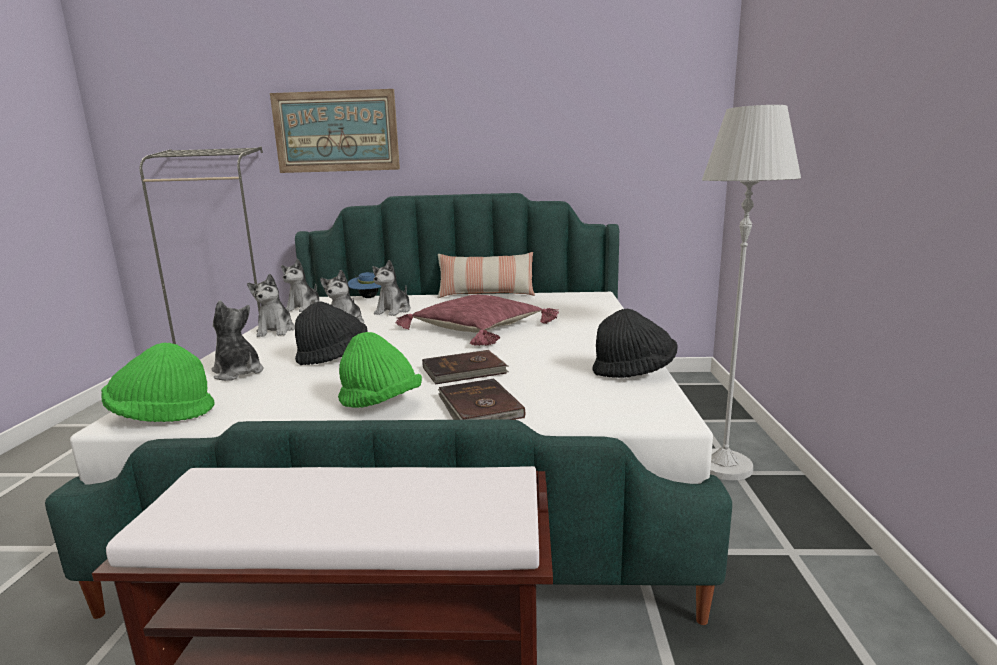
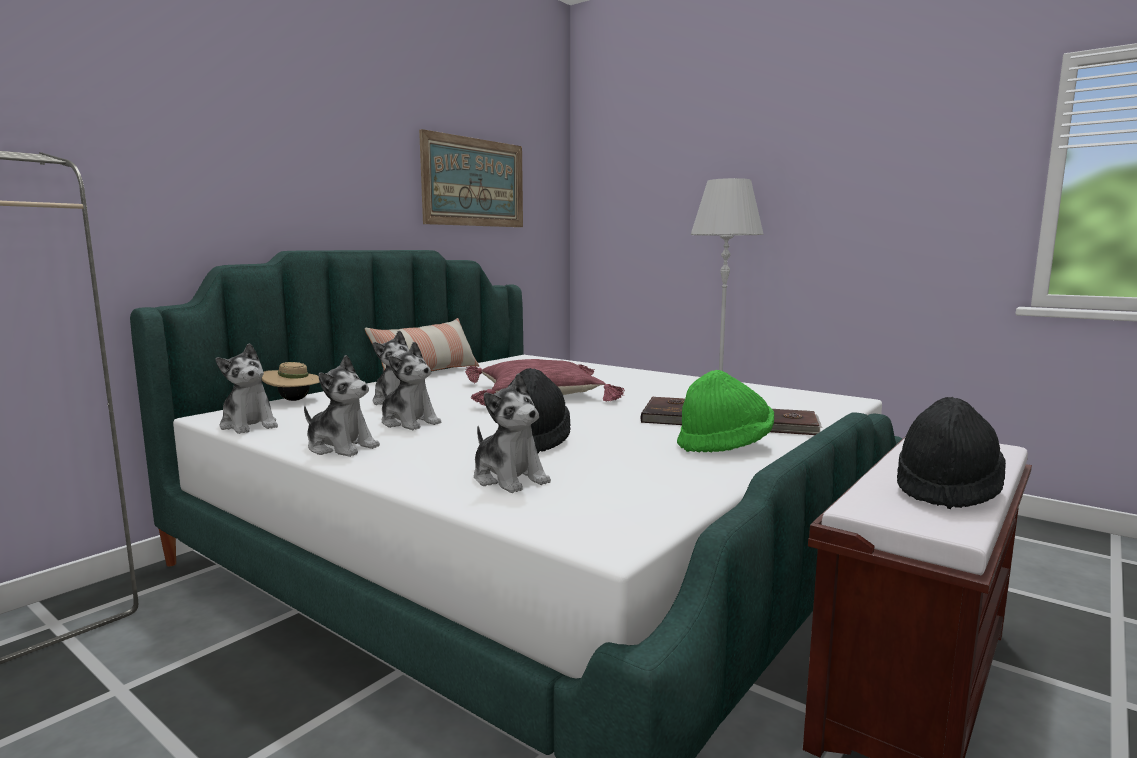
camera: 55 degrees left, 5 degrees down
(162, 415) = (622, 521): green hat -> none
(238, 373) = (509, 478): plush toy -> plush toy turned 120 degrees counterclockwise
(336, 132) = (188, 146): picture -> picture (474, 182)
(368, 298) = (294, 400): blue hat -> beige hat
(634, 372) = (753, 388): black hat -> black hat (946, 489)

